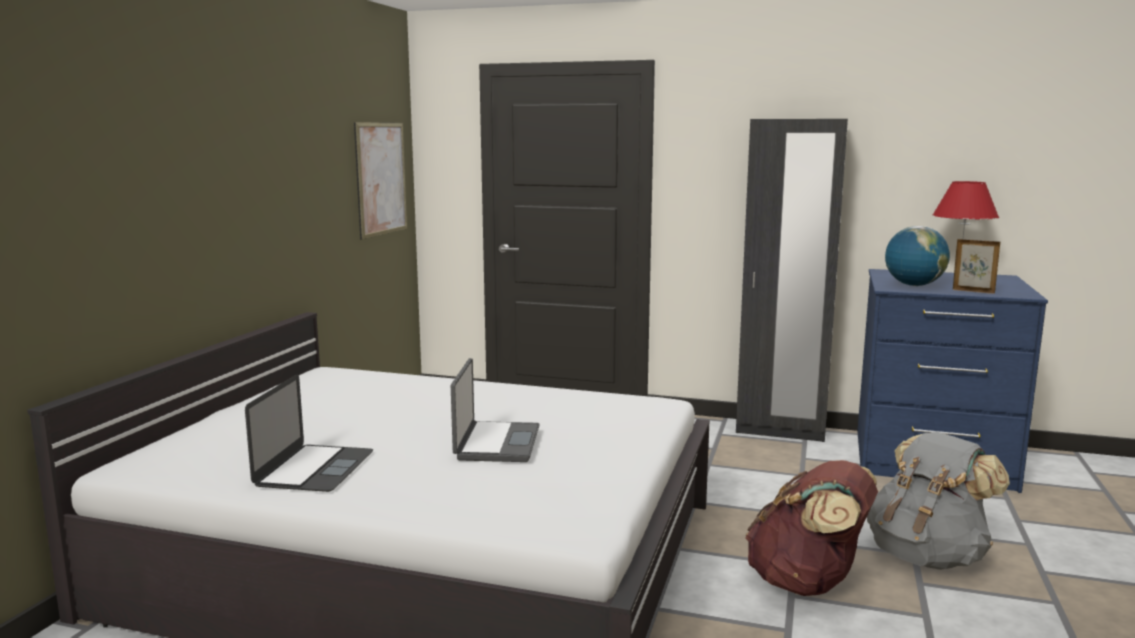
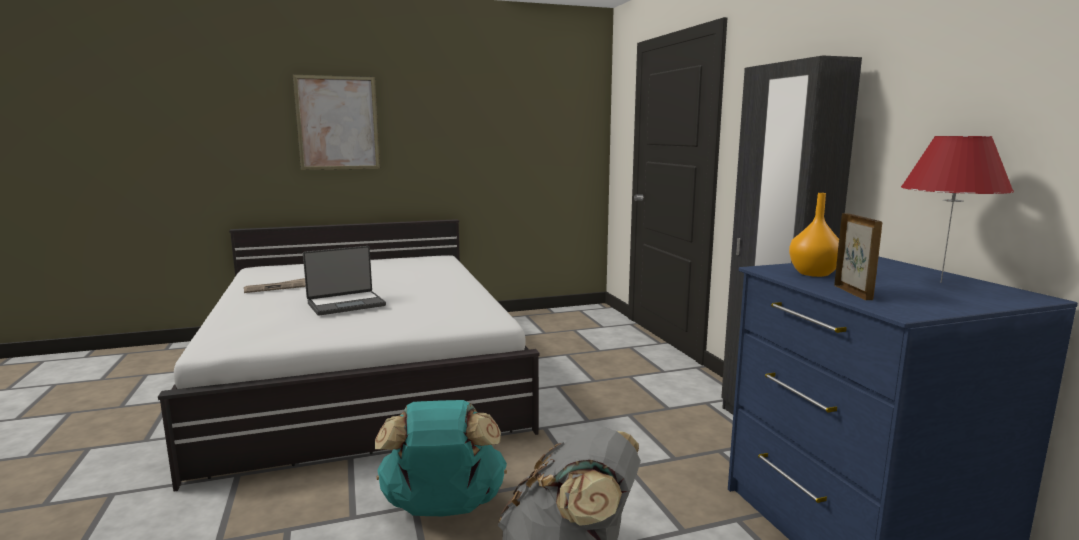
camera: 55 degrees right, 0 degrees up
(314, 468) = (276, 288): laptop -> newspaper
(381, 178) = (560, 136): picture -> picture (337, 123)
(807, 583) = (443, 509): brown backpack -> turquoise backpack
(914, 285) = (814, 273): globe -> orange vase

